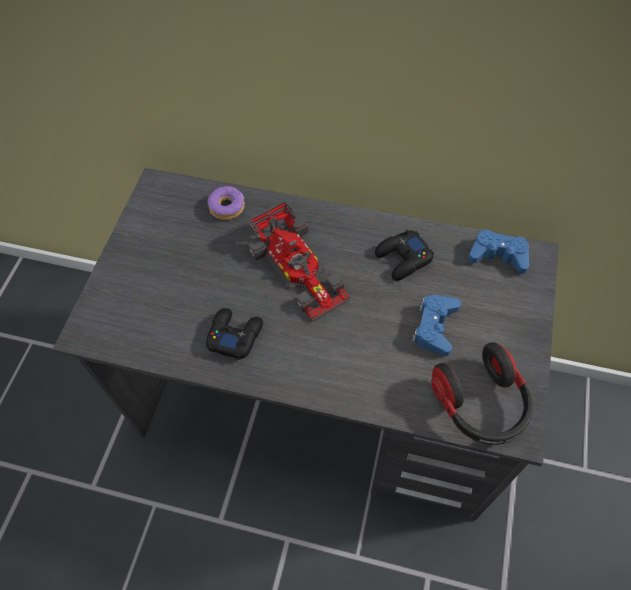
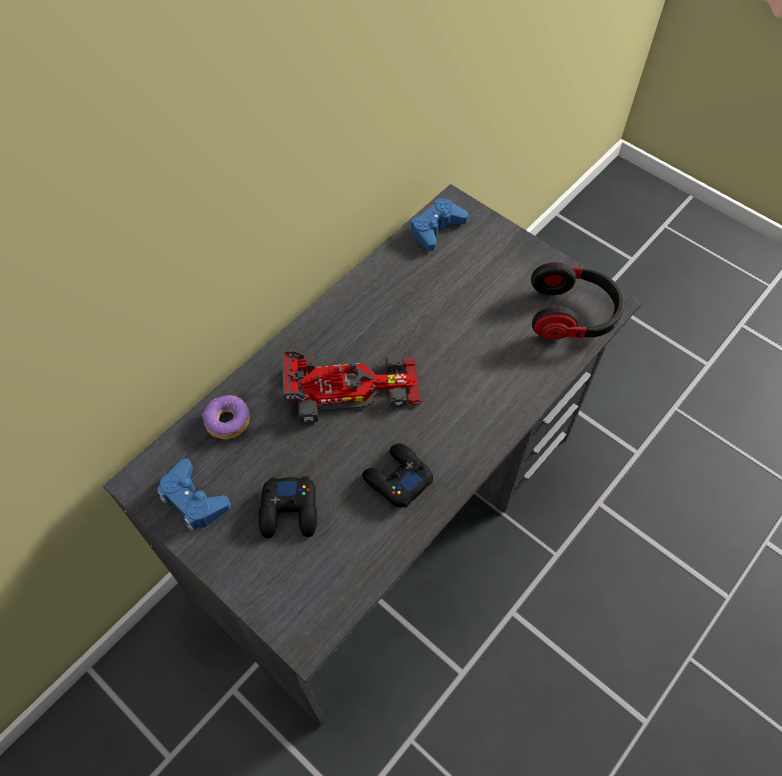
camera: 65 degrees left, 0 degrees up
(403, 259) = (396, 298): black game controller -> black game controller (290, 511)
(435, 327) = (482, 310): blue game controller -> blue game controller (193, 499)

